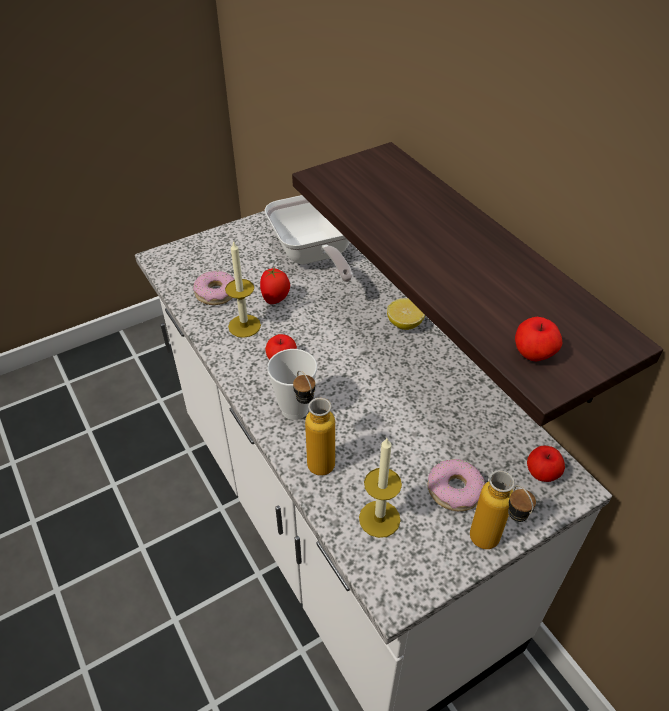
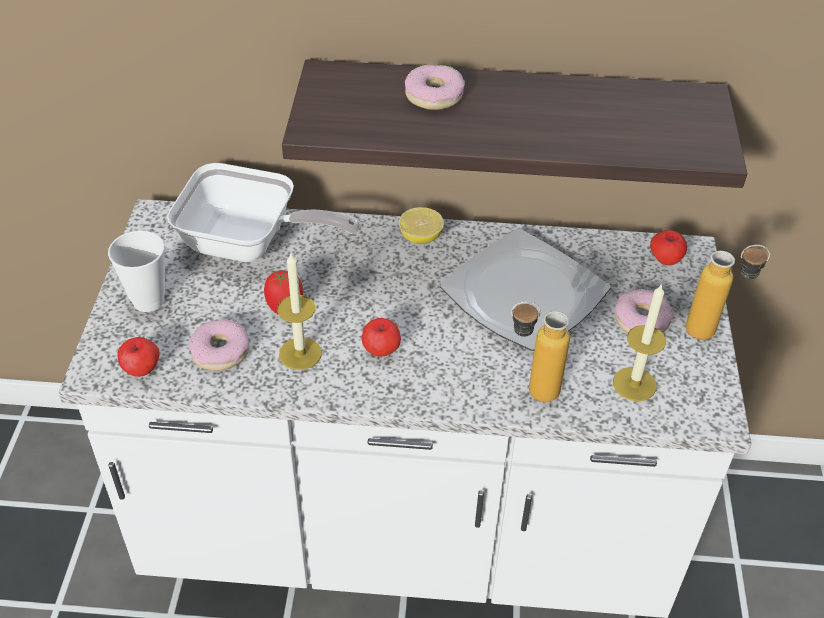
camera: 55 degrees left, 0 degrees up
(295, 409) = (458, 374): cup -> cup (148, 301)
(409, 404) = (524, 293): none -> plate
(421, 205) = (434, 95): none -> donut
(533, 354) = (683, 143): apple -> apple (141, 369)

